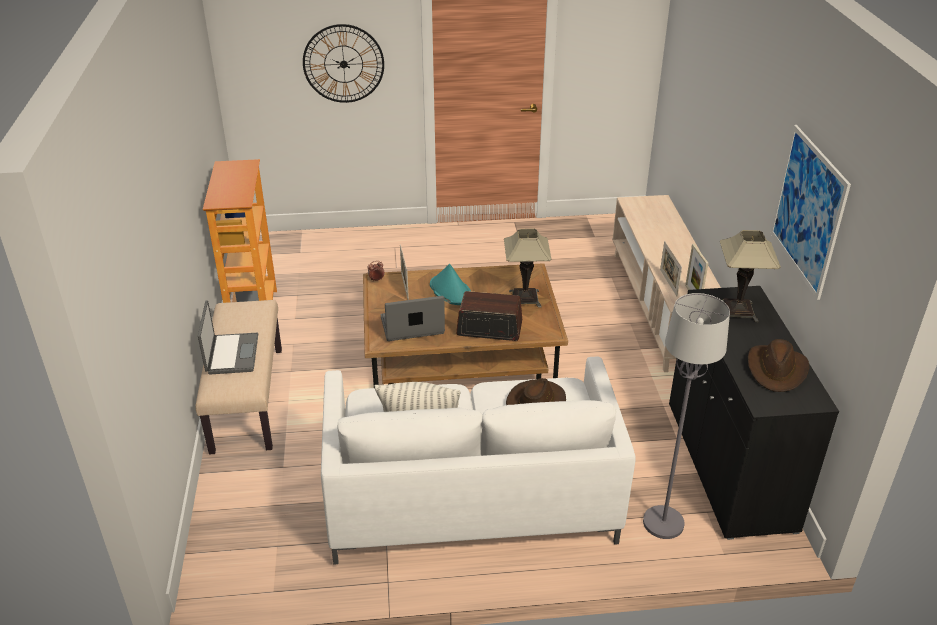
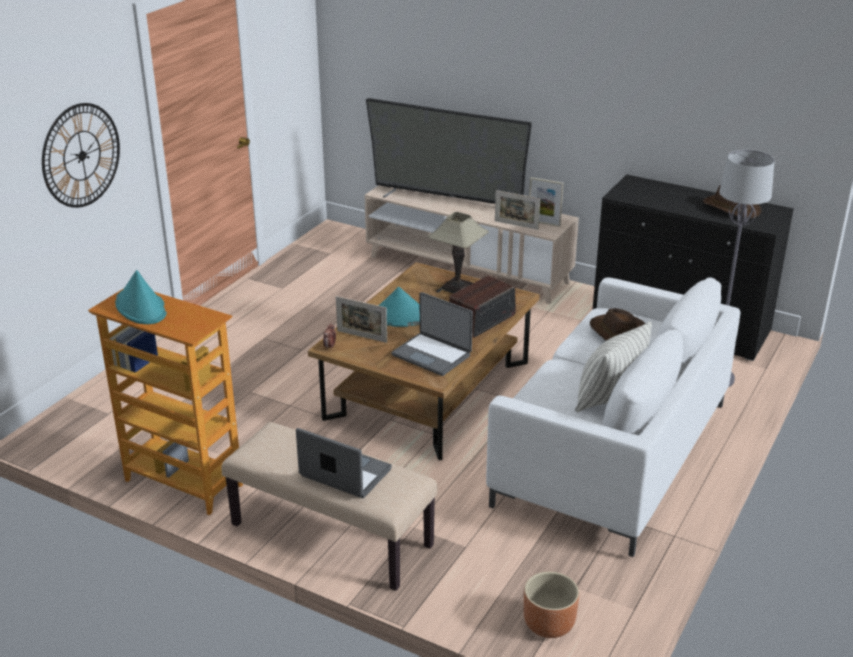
camera: 55 degrees left, 5 degrees down
(222, 549) = (549, 625): none -> brown planter
(233, 175) = (141, 307): none -> turquoise hat
(412, 326) = (432, 355): laptop -> laptop turned 75 degrees counterclockwise
(662, 234) = (447, 200): none -> television
(737, 311) = (649, 193): table lamp -> none
(808, 210) = (682, 82): picture -> none

